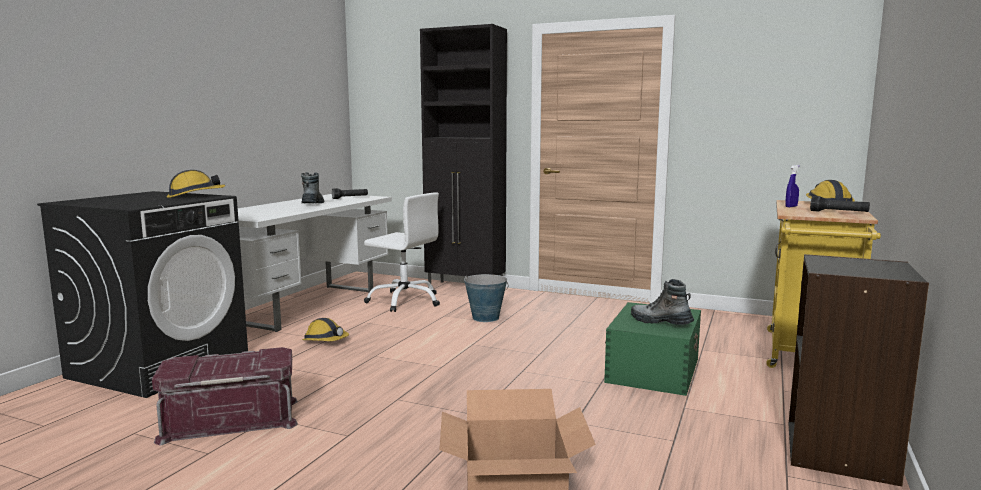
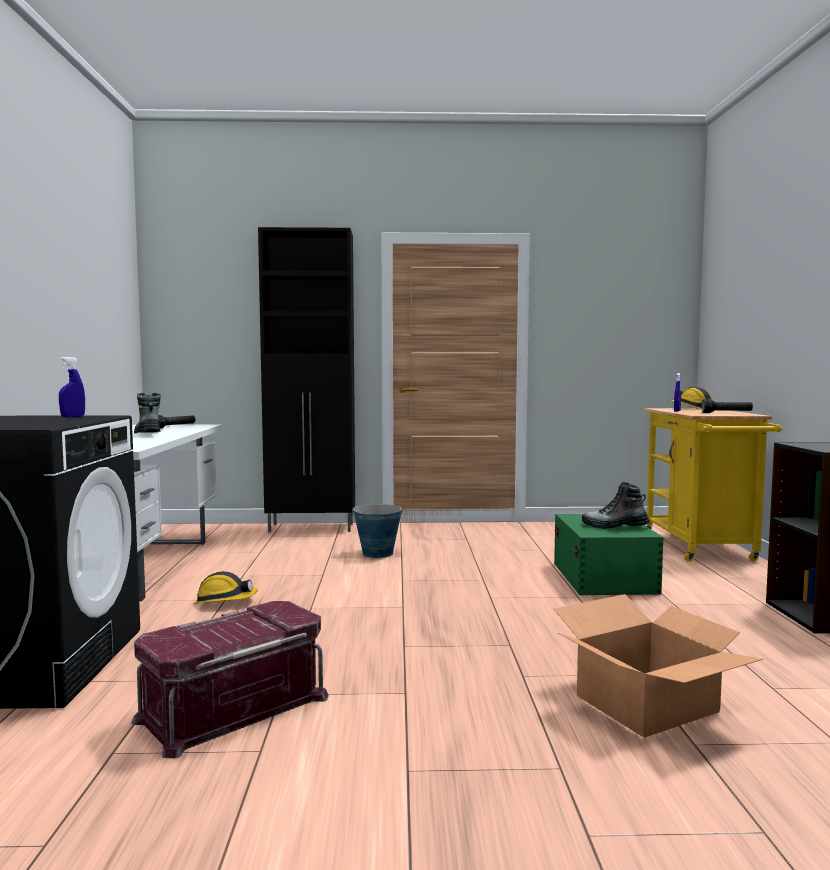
camera: 25 degrees left, 5 degrees down
(195, 196) = (72, 416): hard hat -> blue spray bottle
(405, 301) = (260, 548): white office chair -> none

